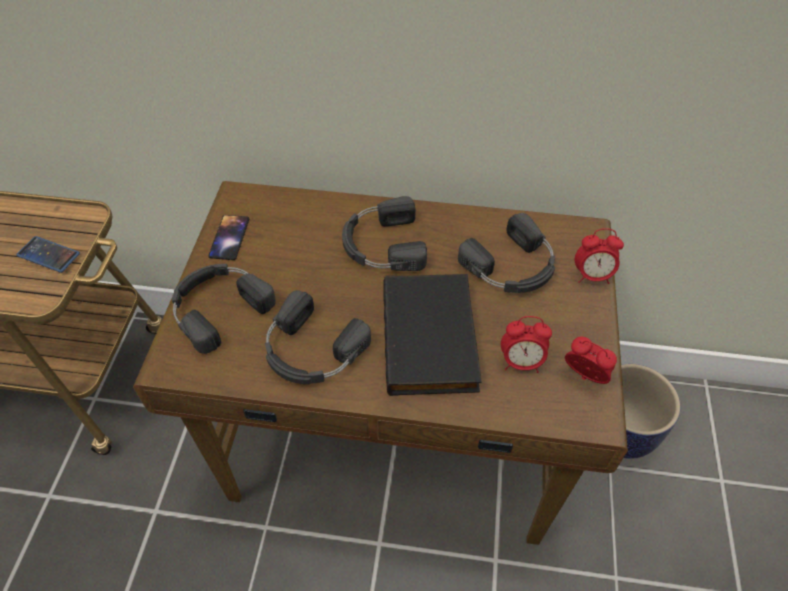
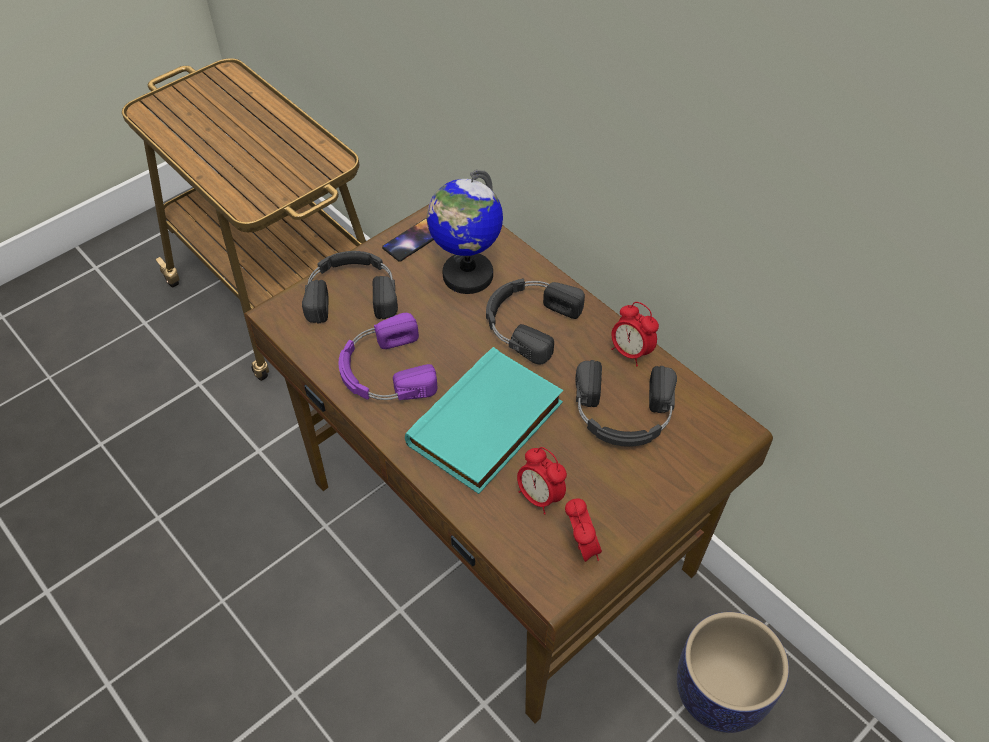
camera: 40 degrees right, 0 degrees up
(48, 255) = (283, 177): phone -> none
(300, 238) = (467, 275): none -> globe
(311, 350) = (384, 371): black headphones -> purple headphones
(432, 338) = (487, 426): black book -> turquoise book
(592, 276) = (690, 471): alarm clock -> alarm clock (630, 352)

